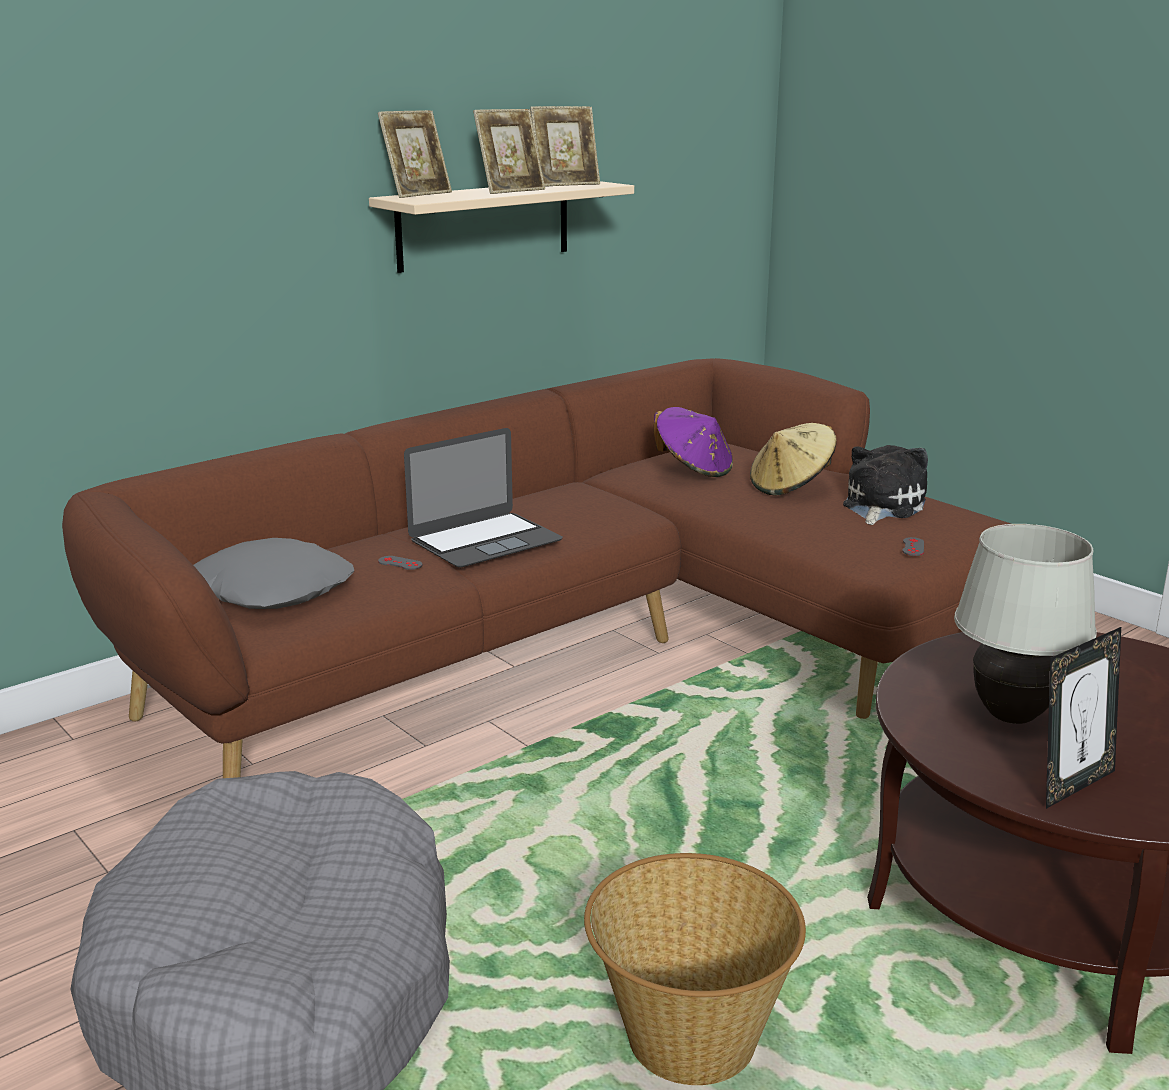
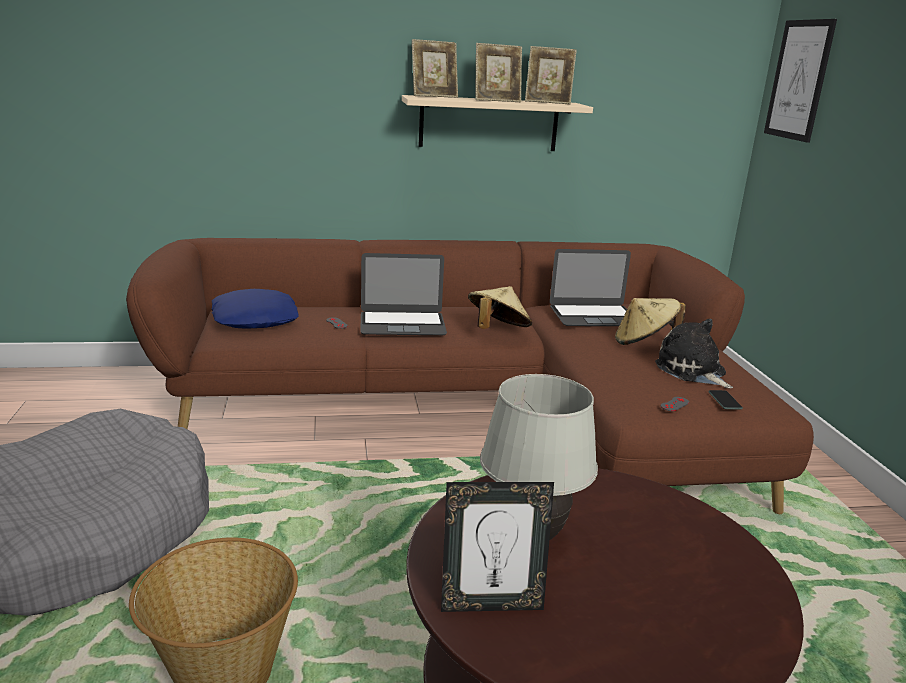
camera: 30 degrees right, 0 degrees up
(273, 589) = (256, 319): grey pillow -> blue pillow
(610, 517) = (497, 331): none -> beige hat
(693, 469) = (594, 316): purple hat -> laptop
(837, 122) = (798, 80): none -> picture
(881, 506) = (692, 371): plush toy -> plush toy turned 90 degrees counterclockwise
(950, 528) = (724, 400): none -> phone

